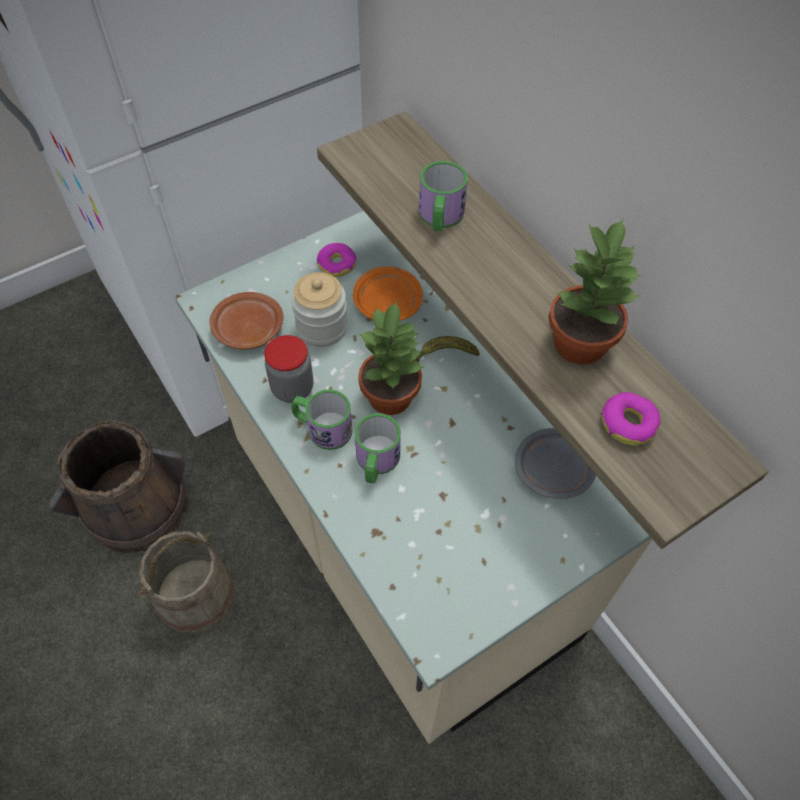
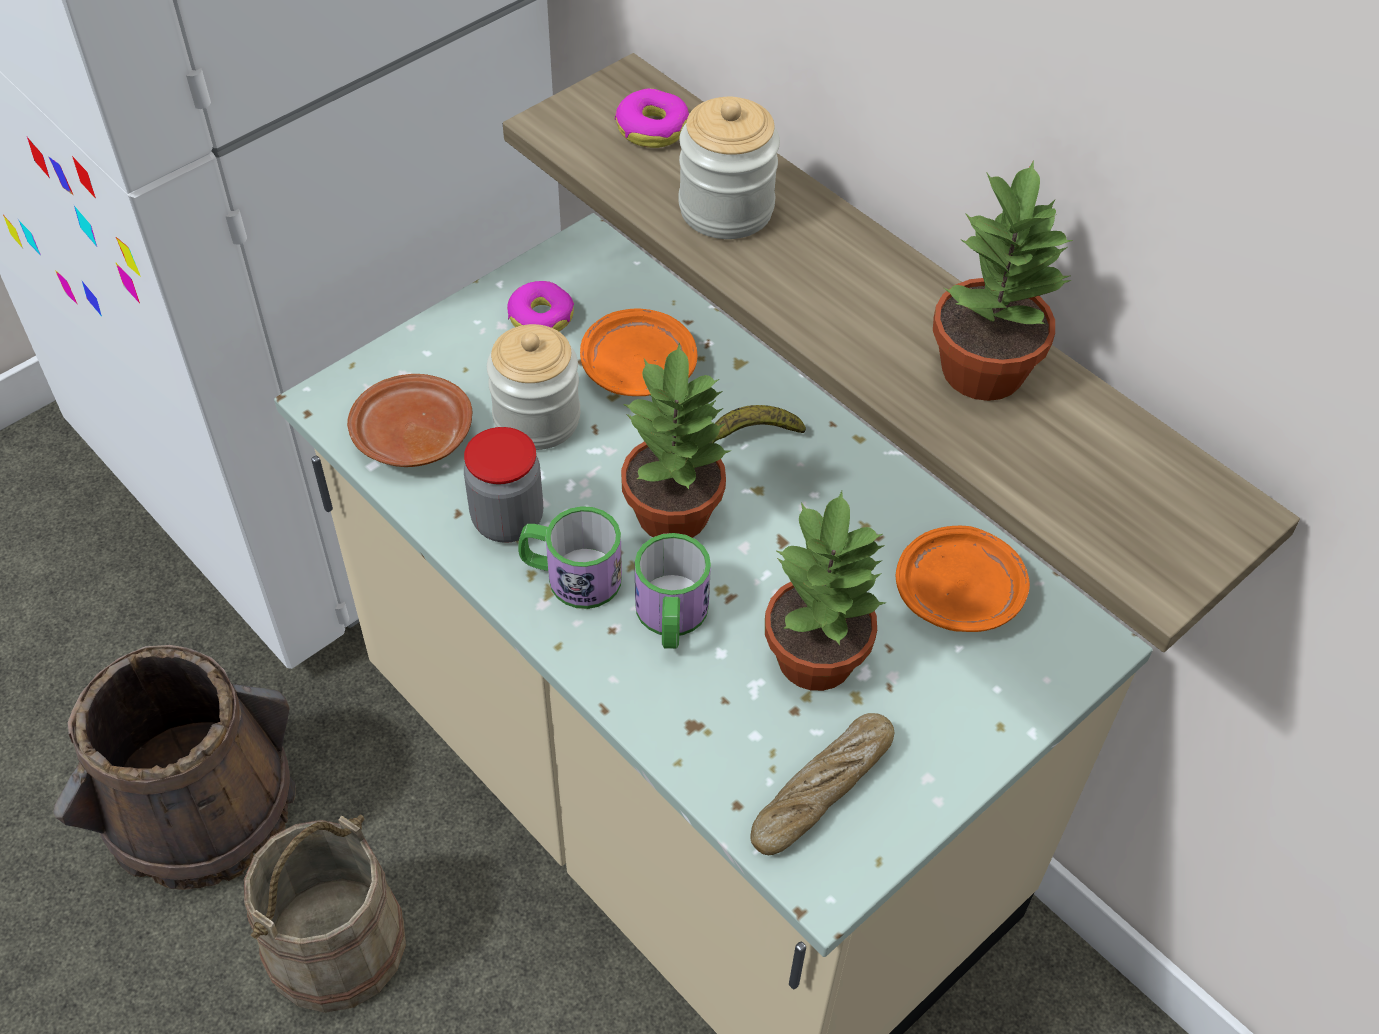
camera: 10 degrees left, 5 degrees down
(440, 218) = (726, 209): mug -> jar
(445, 585) = (822, 790): none -> bread
(459, 499) = (818, 657): none -> potted plant
(554, 470) = (959, 592): grey plate -> orange plate
(628, 423) = (1080, 477): donut -> donut (652, 128)

